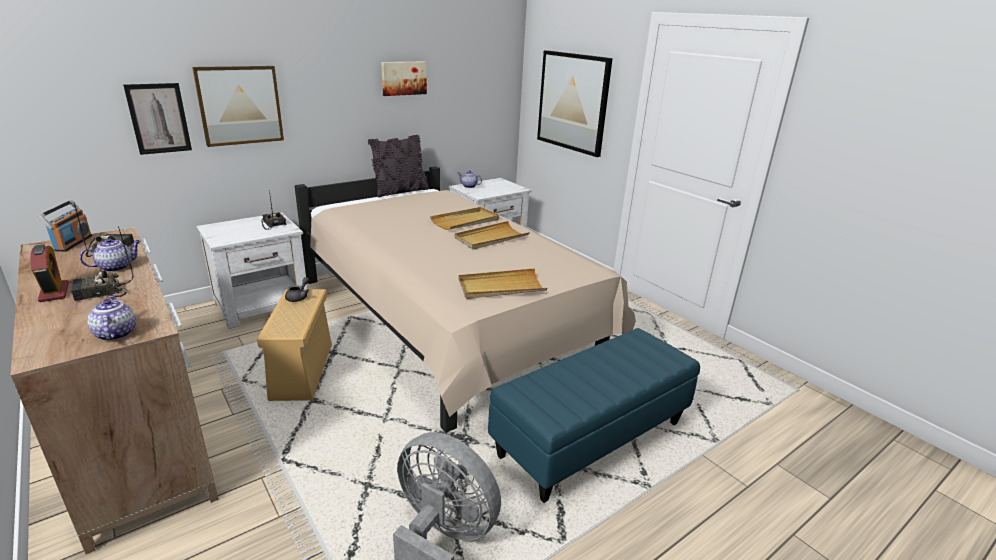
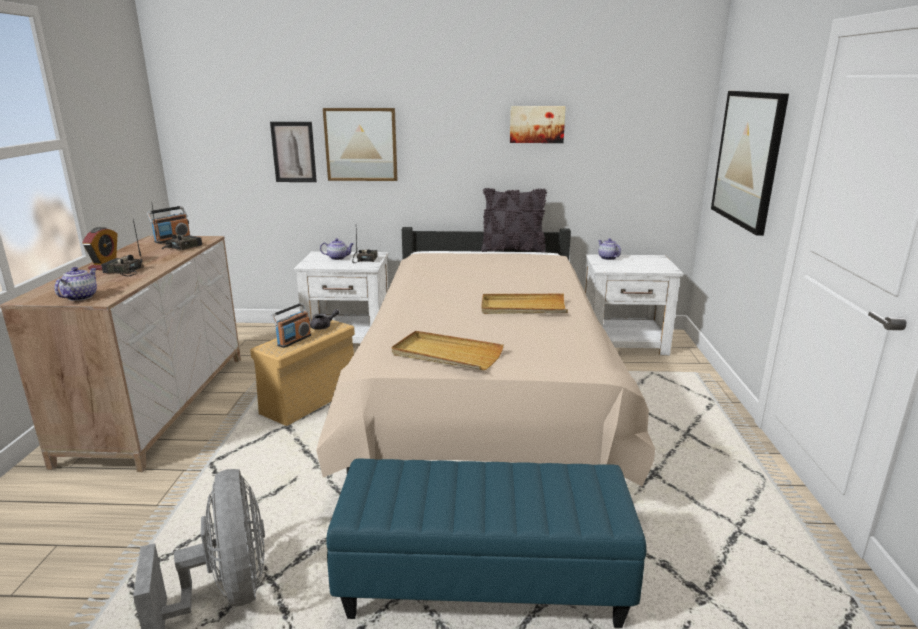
camera: 40 degrees right, 5 degrees down
(116, 267) = (163, 258): teapot -> teapot (338, 258)
(290, 317) = (294, 340): none -> radio
(466, 221) = (525, 287): beige tray -> none

